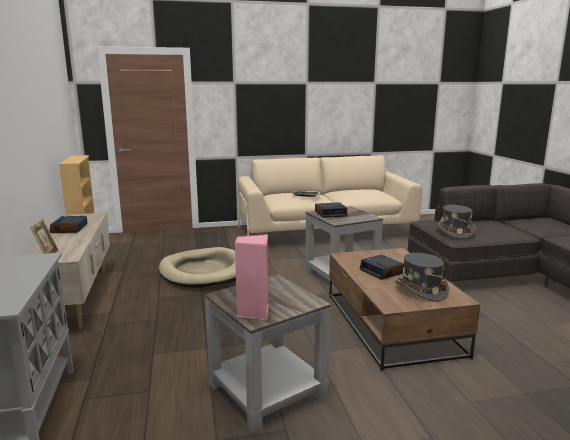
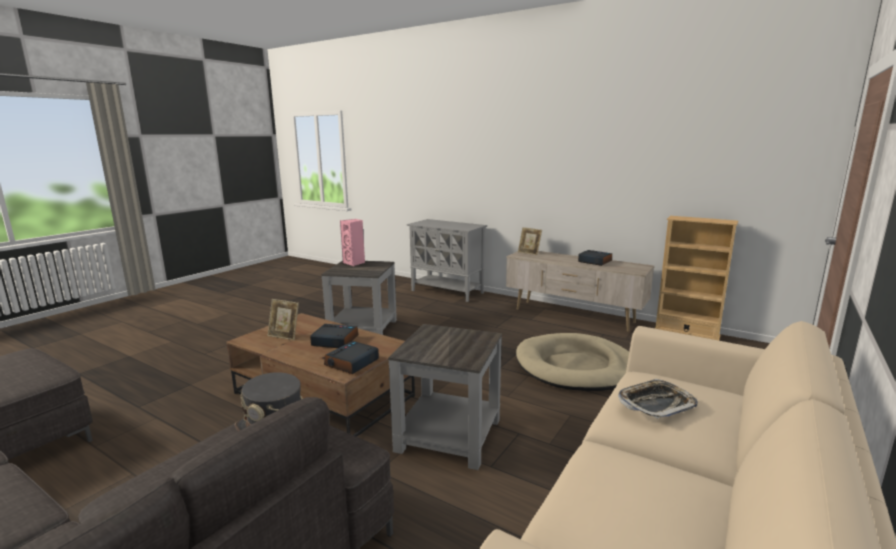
camera: 135 degrees right, 0 degrees up
(331, 213) = (466, 340): alarm clock -> alarm clock (352, 363)
(420, 290) = (284, 336): grey hat -> picture frame

